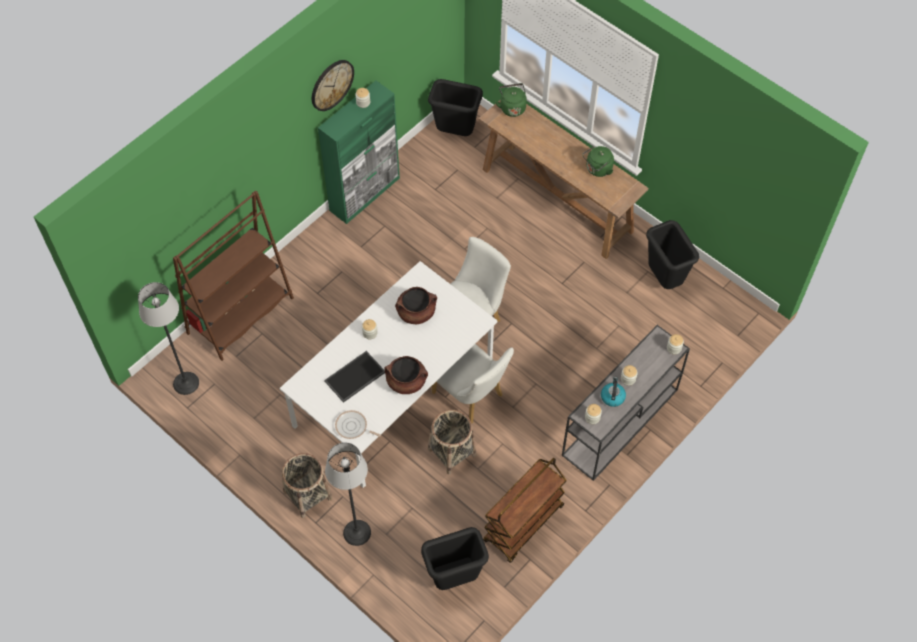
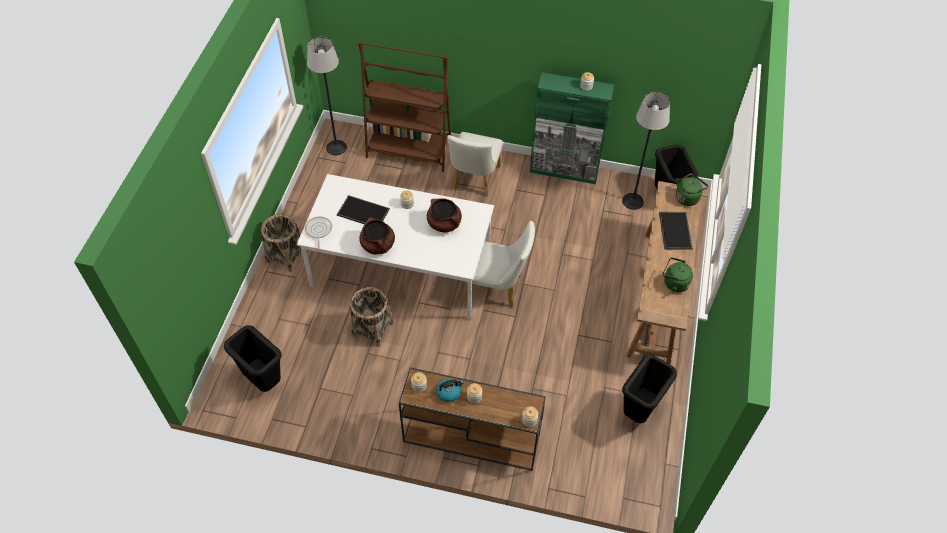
camera: 60 degrees right, 5 degrees down
(332, 84) = (568, 47): wall clock -> none
(356, 532) = (270, 300): floor lamp -> floor lamp (632, 201)
(471, 397) = (429, 320): white chair -> white chair (474, 180)
(523, 524) = (334, 408): brown cart -> none
(542, 138) = (674, 230): none -> tray
(619, 423) = (470, 438): grey console table -> brown console table

